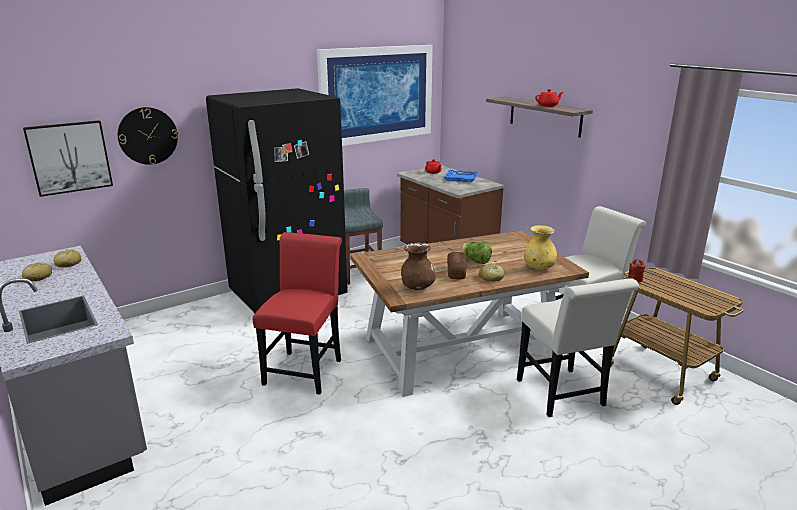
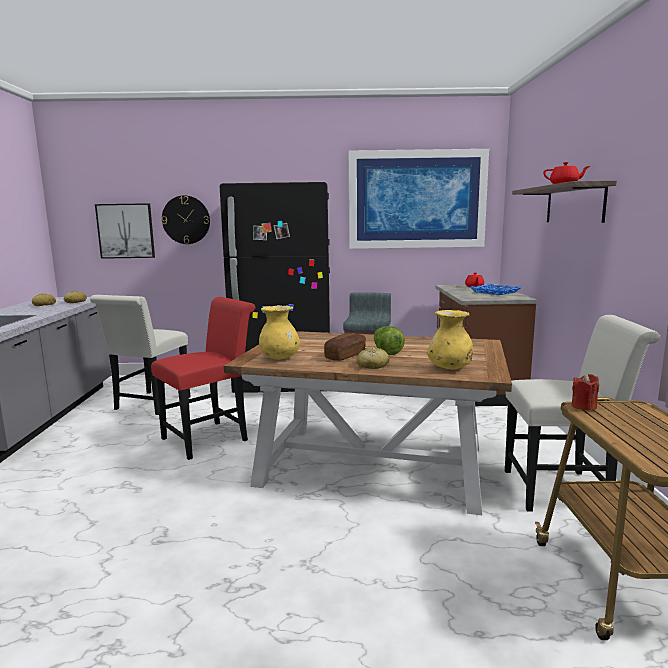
camera: 35 degrees right, 10 degrees down
(417, 287) = (280, 358): brown vase -> yellow vase
(563, 396) = (426, 554): white chair -> white chair (149, 405)

